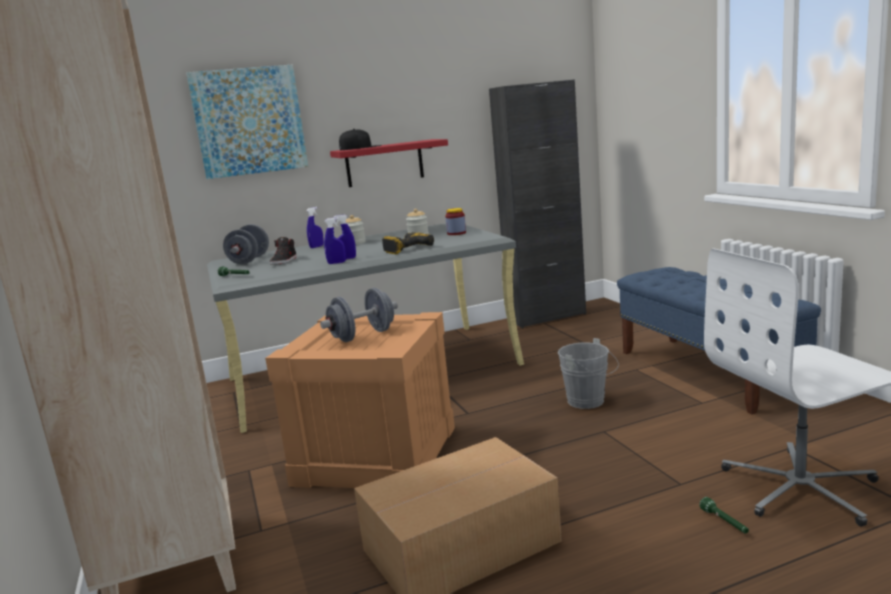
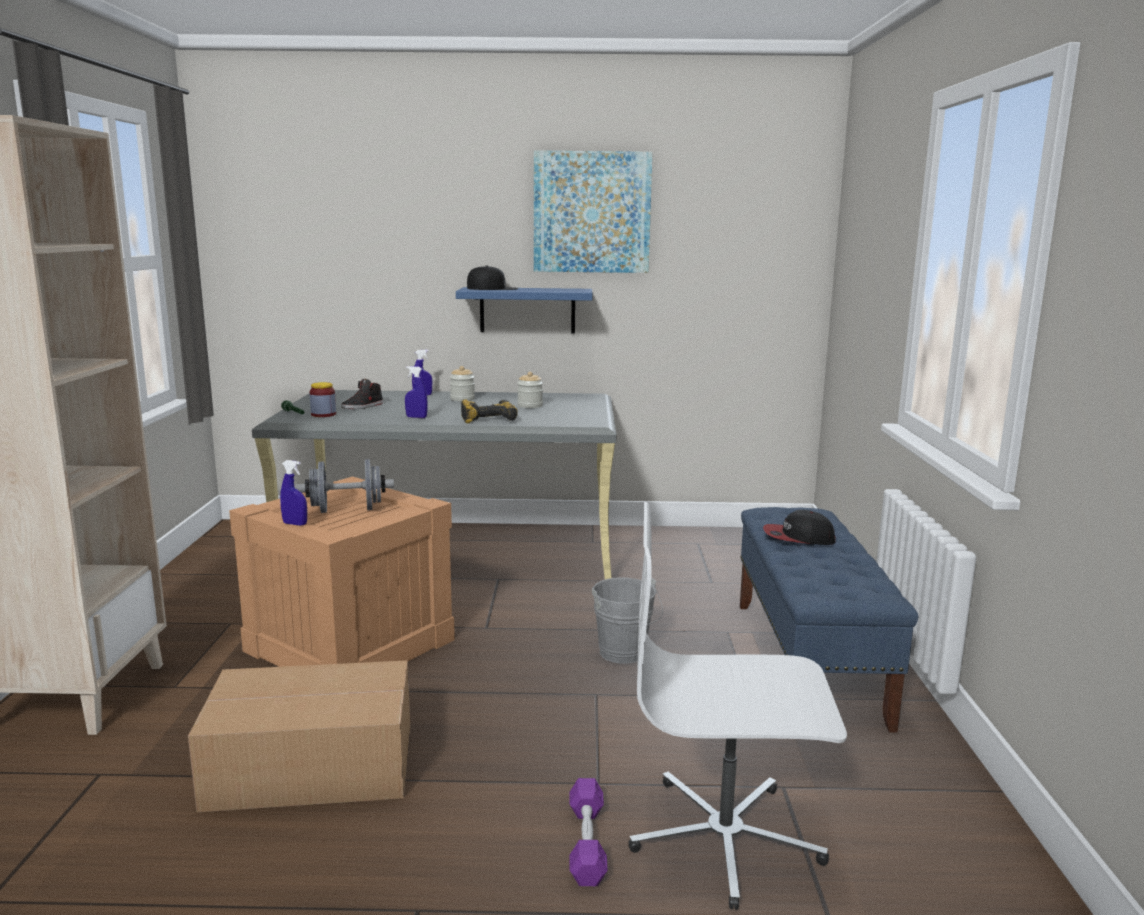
camera: 20 degrees right, 0 degrees up
(249, 121) = (376, 242): picture -> picture (592, 212)
(249, 260) = (340, 397): grey dumbbell -> none
(336, 263) = (398, 420): blue spray bottle -> blue spray bottle (295, 524)
(384, 163) = (527, 310): red shelf -> blue shelf
(456, 233) = (572, 410): jar -> jar (323, 414)
(546, 317) = (710, 536): black cabinet -> none
(687, 284) = (798, 537): none -> cap
(724, 522) = (587, 843): green flashlight -> purple dumbbell

